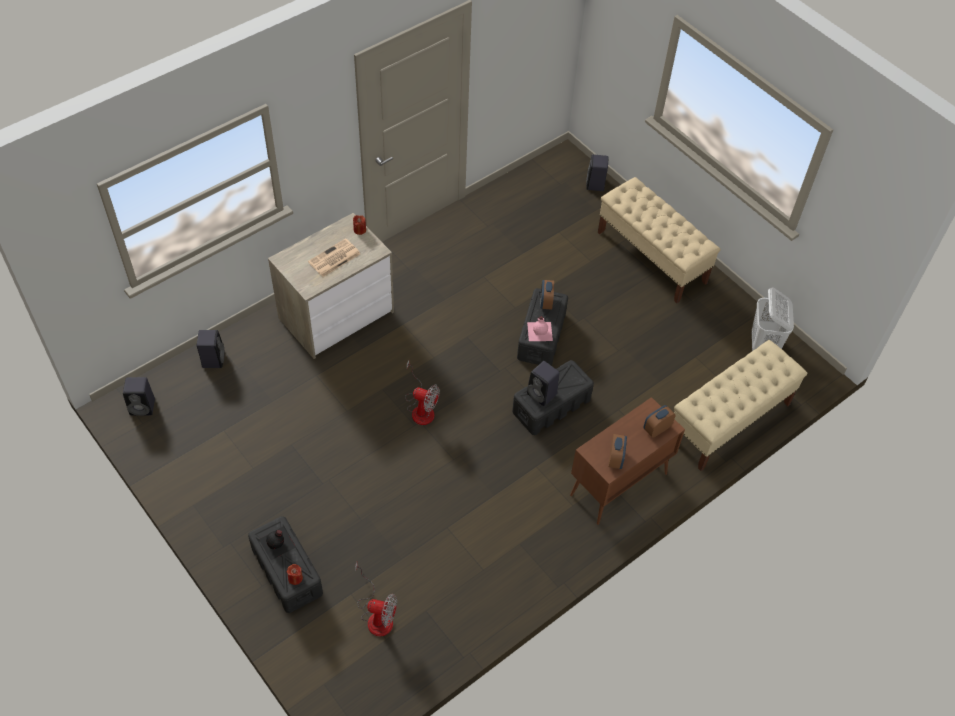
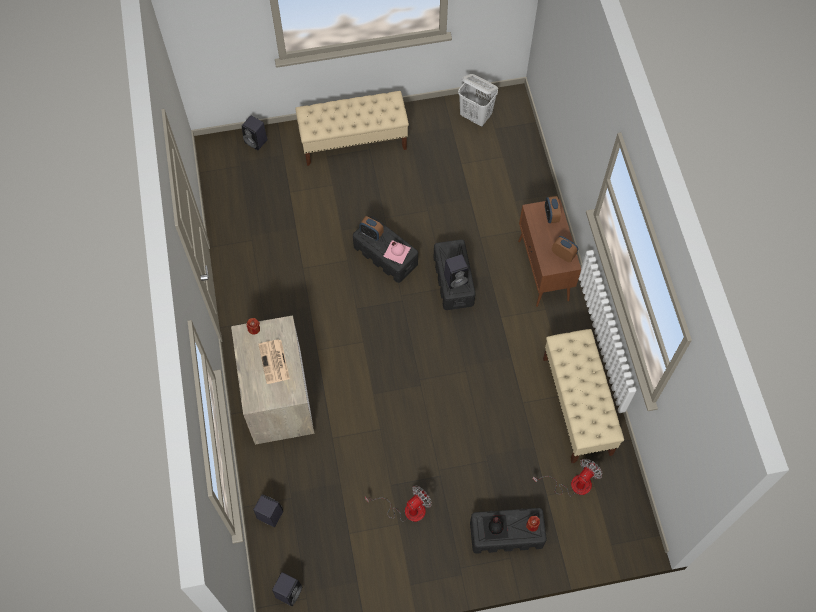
camera: 60 degrees left, 10 degrees up
(421, 408) = (407, 373): fan -> fan (407, 509)
(729, 421) = (527, 173): beige bench -> beige bench (577, 406)

